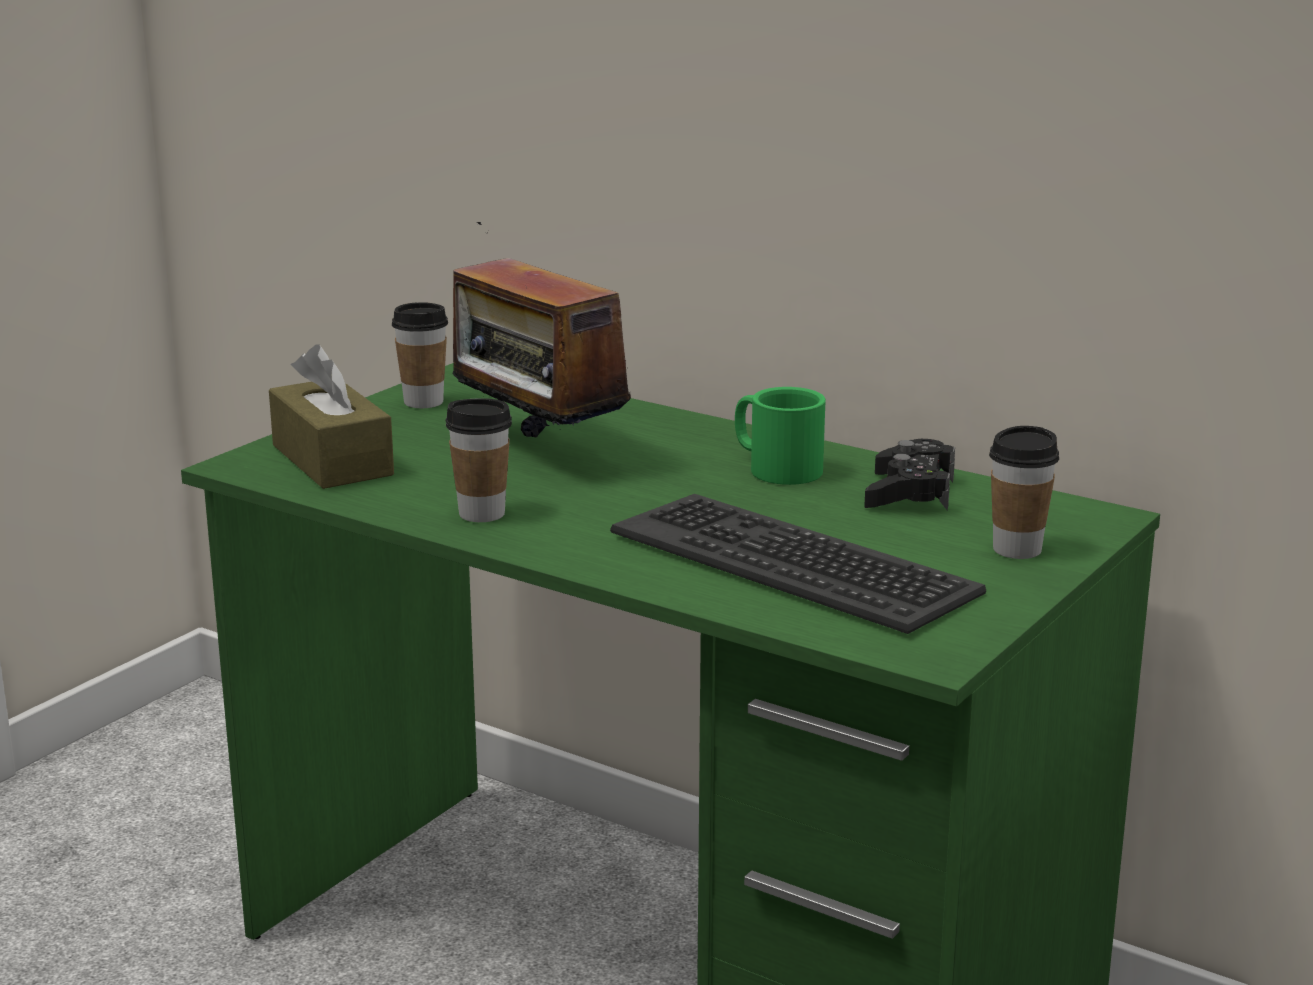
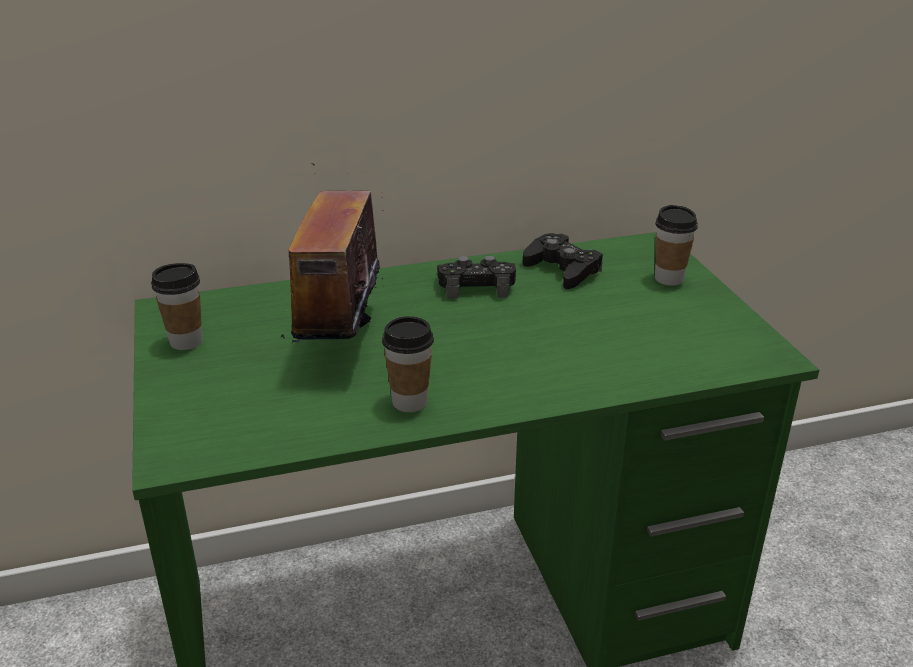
camera: 50 degrees left, 10 degrees up
(332, 460) = (229, 418): brown tissue box -> none
(537, 451) = (338, 341): radio -> radio turned 90 degrees clockwise
(774, 467) = (476, 286): green mug -> black game controller
(794, 563) = (615, 339): keyboard -> none

